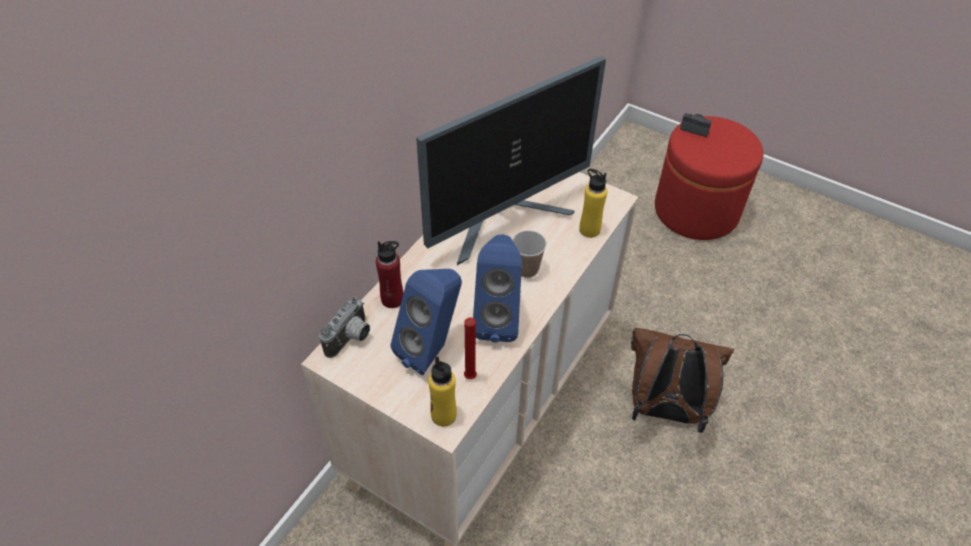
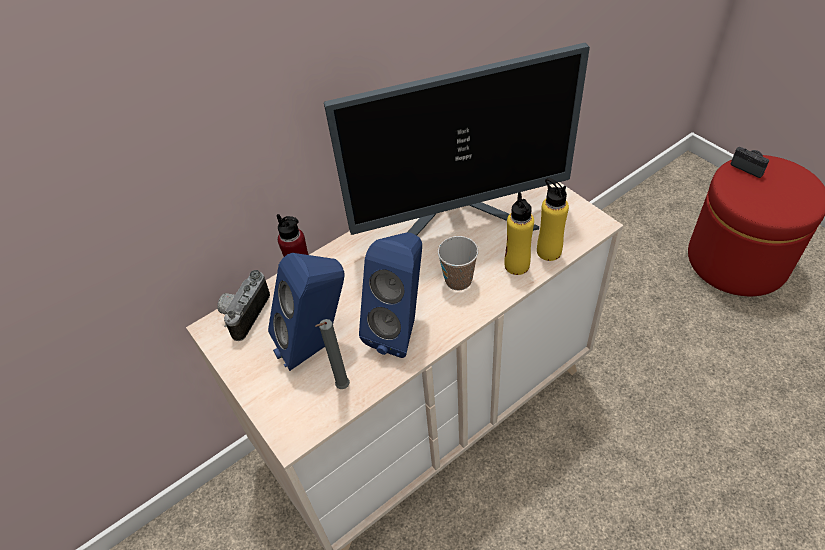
camera: 25 degrees right, 0 degrees up
(351, 339) = (244, 313): camera -> camera turned 150 degrees clockwise
(443, 415) = (295, 421): yellow bottle -> yellow bottle (517, 265)
(469, 378) = (341, 388): red candle -> grey candle
(662, 410) = (620, 474): brown backpack -> none

